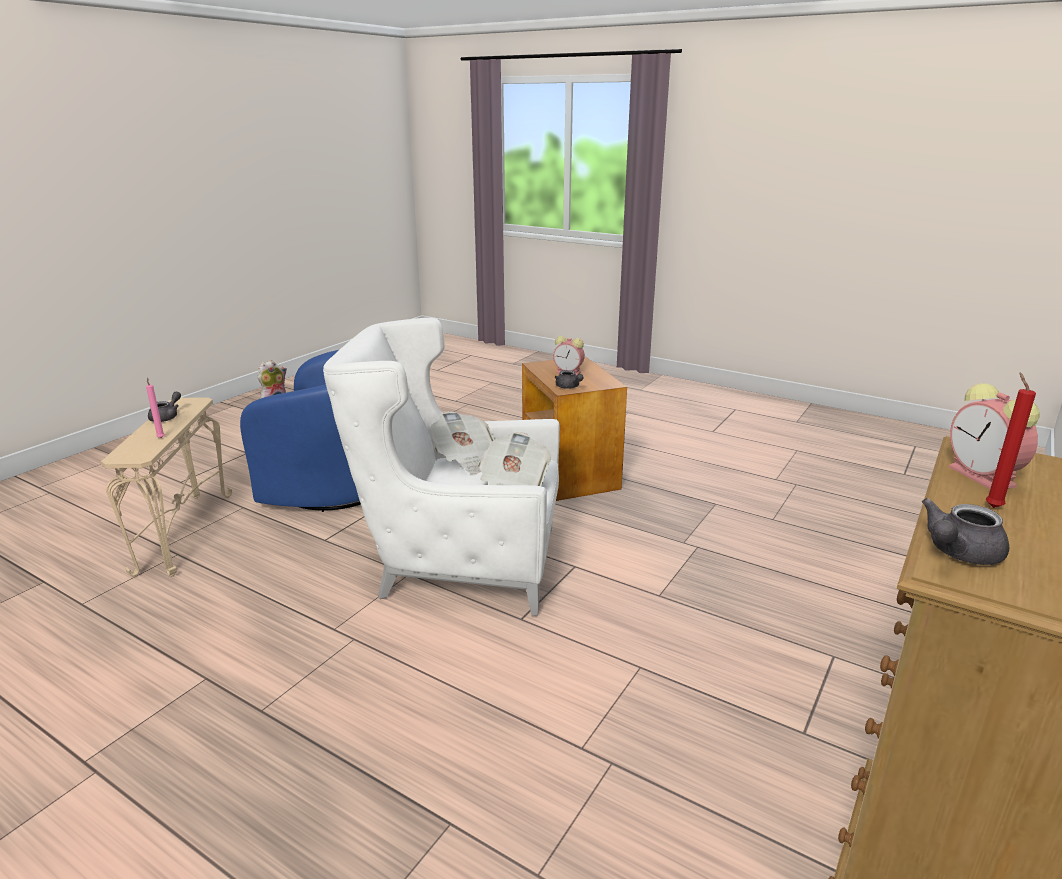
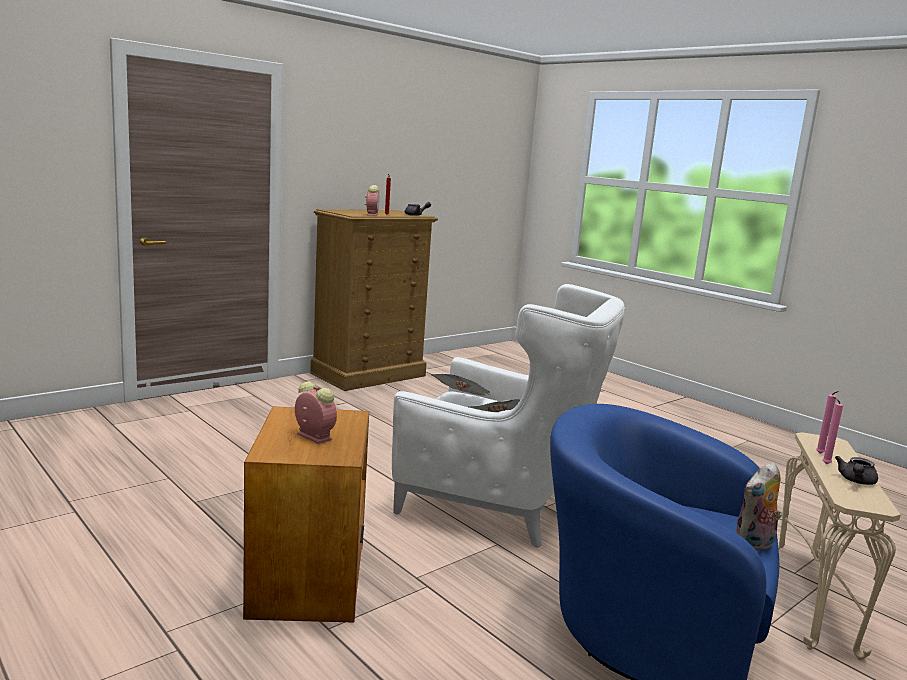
camera: 165 degrees left, 10 degrees down
(172, 428) = (824, 464): none -> pink candle
(568, 387) = (343, 416): grey teapot -> none

